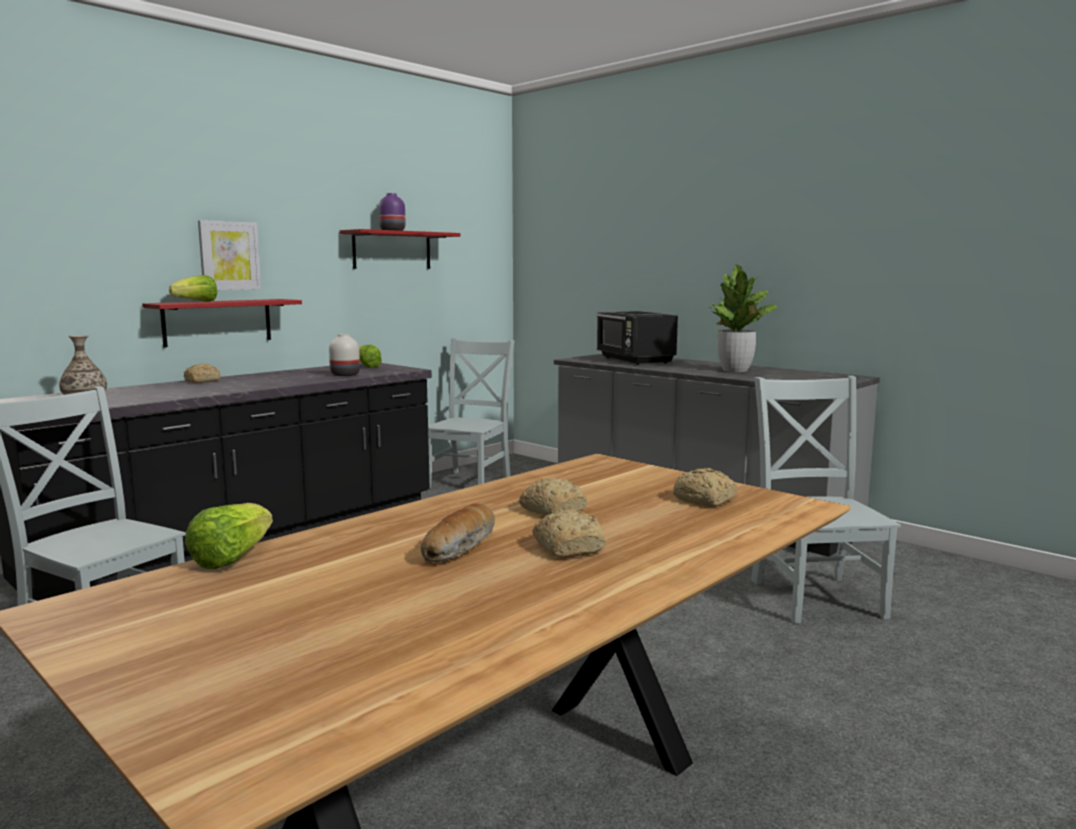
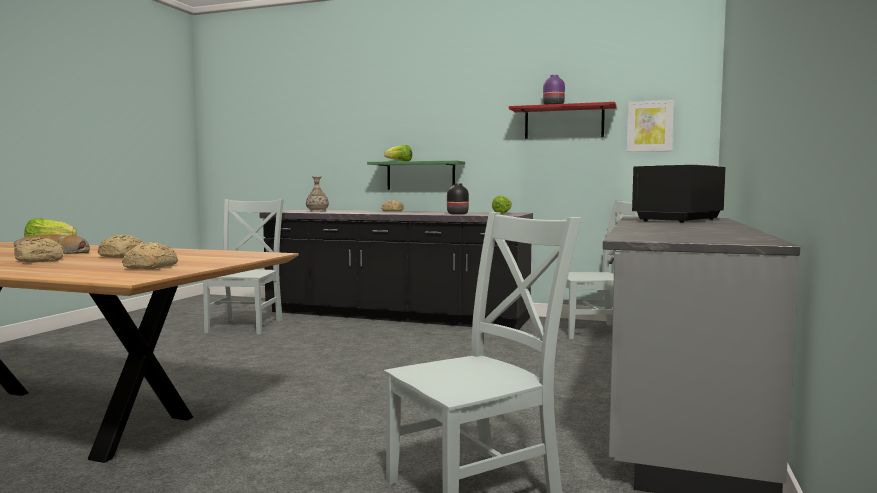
camera: 65 degrees right, 5 degrees down
(217, 322) = (420, 176): red shelf -> green shelf
(229, 255) = (431, 132): picture -> picture (649, 126)
(345, 375) = (458, 214): white vase -> black vase
(735, 370) = (683, 228): potted plant -> none

